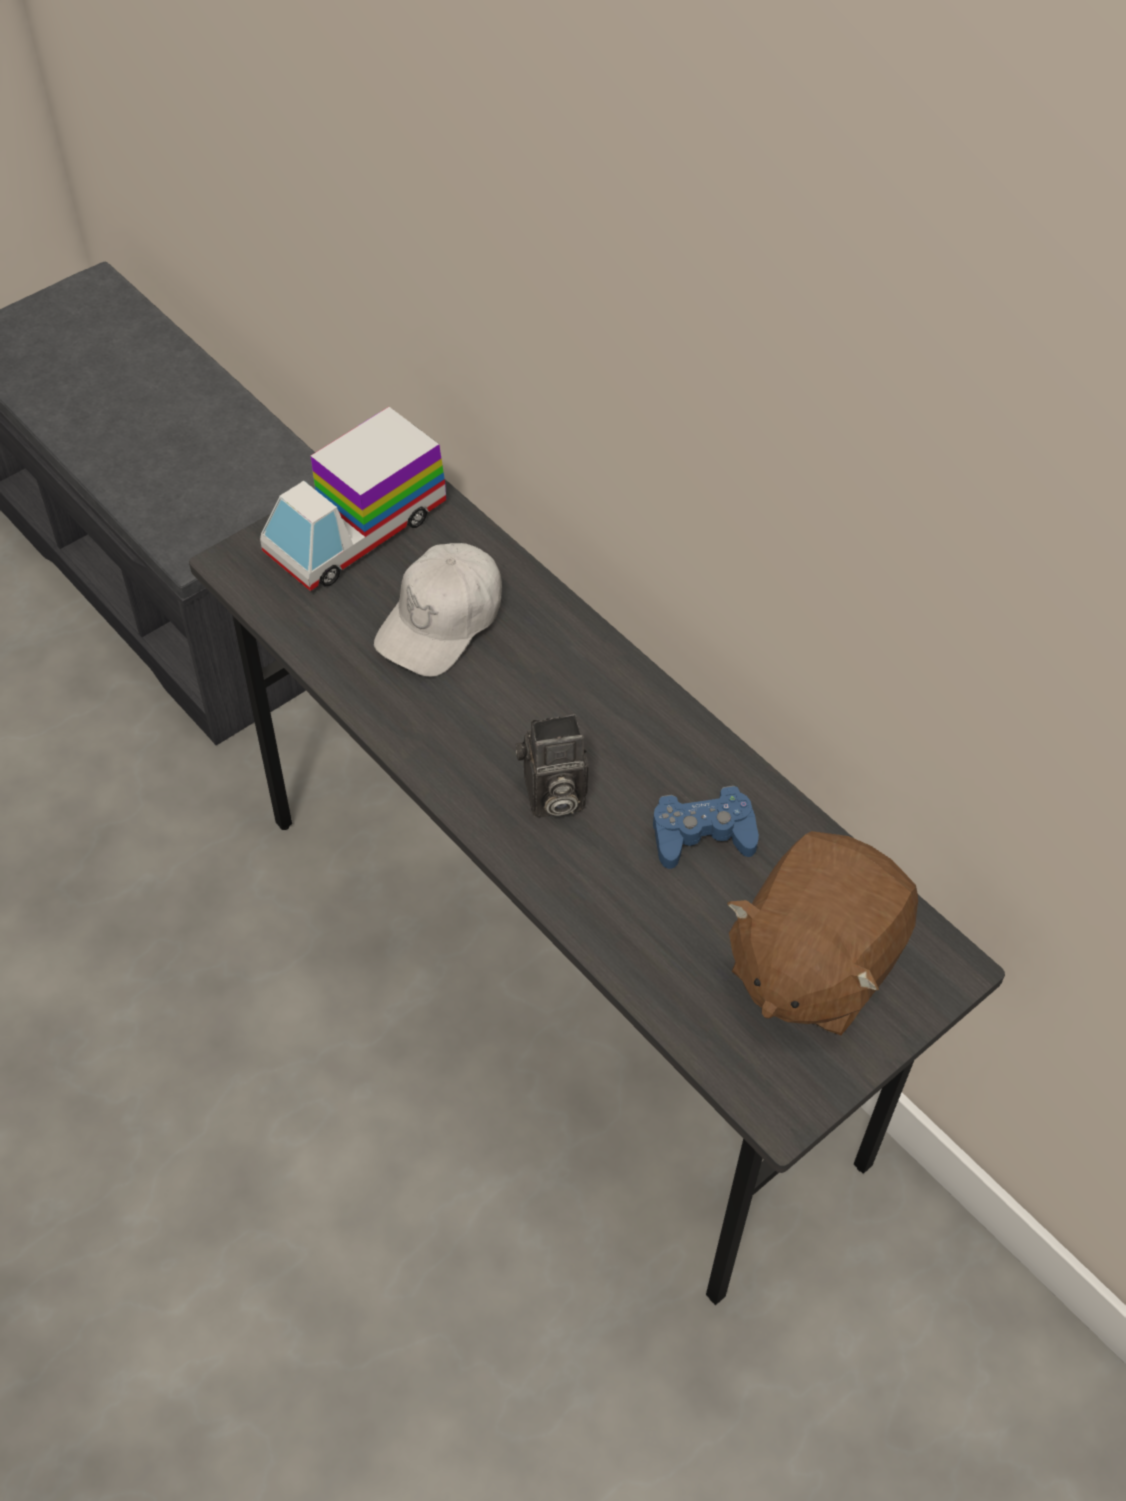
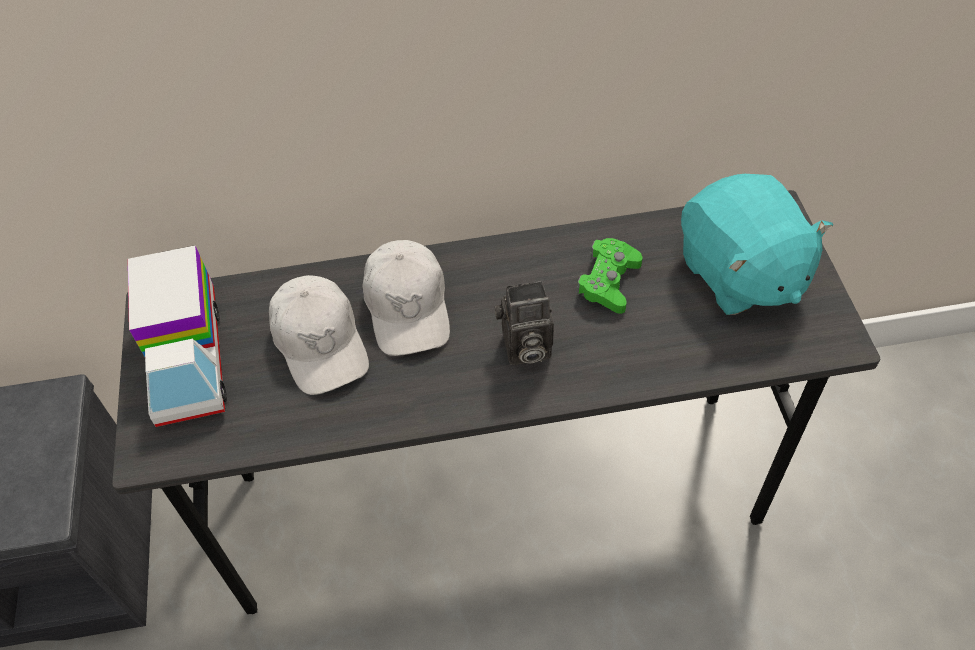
camera: 55 degrees left, 0 degrees up
(536, 670) = (408, 307): none -> white cap
(551, 797) = (524, 349): camera -> camera turned 60 degrees clockwise
(702, 834) = (608, 281): blue game controller -> green game controller
(812, 964) = (740, 274): brown plush toy -> turquoise plush toy

